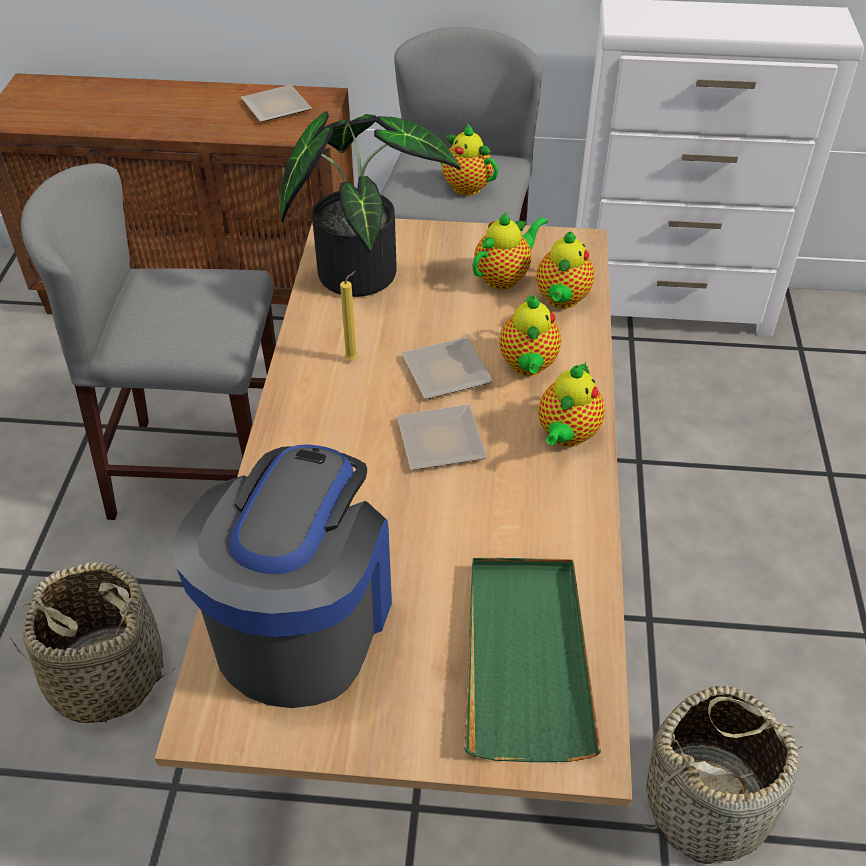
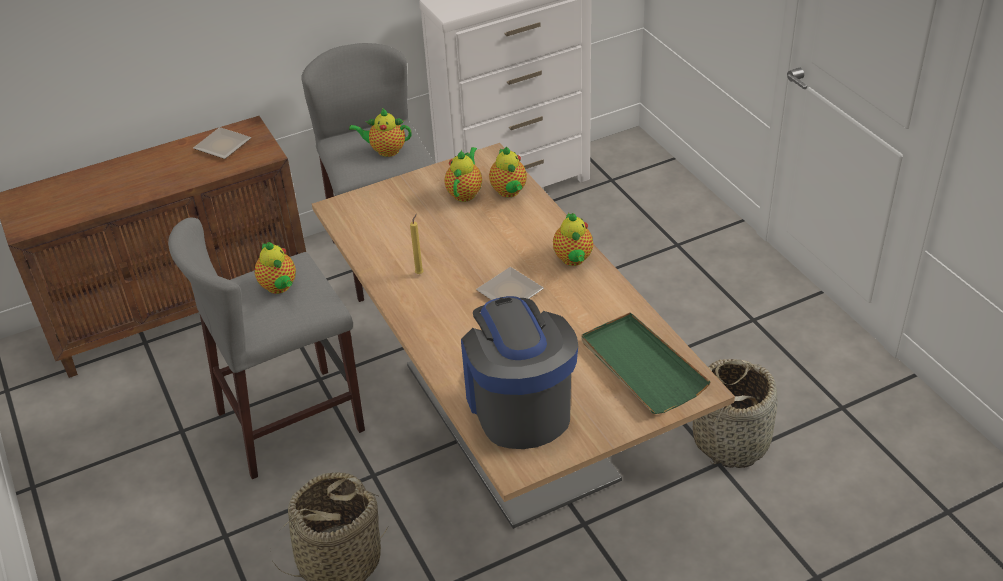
camera: 30 degrees left, 5 degrees down
(362, 268) = (375, 222): potted plant -> none
(450, 373) = (482, 256): plate -> none
(528, 366) = (522, 234): teapot -> teapot (279, 287)

